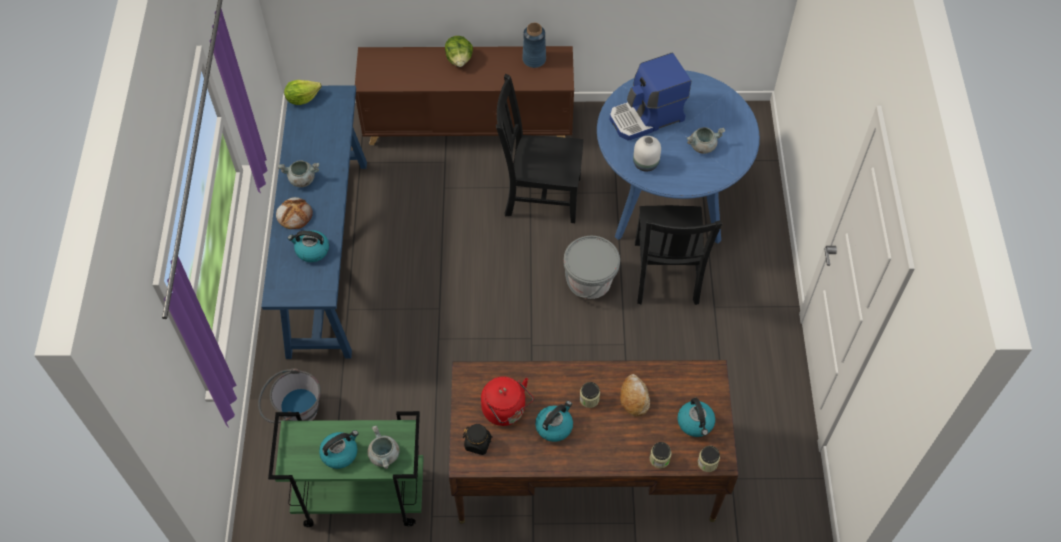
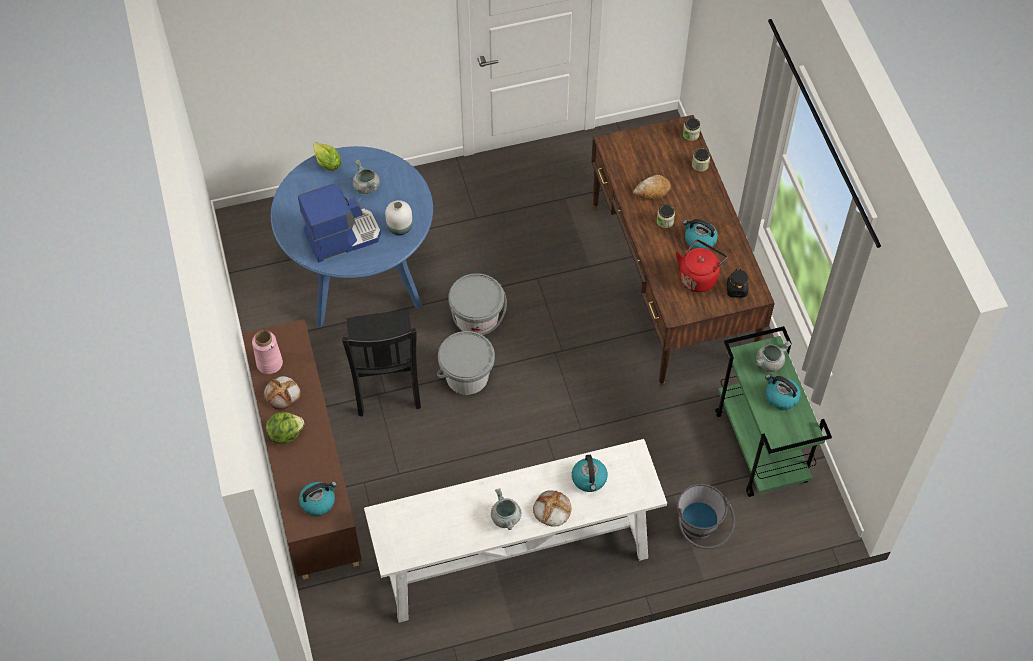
camera: 105 degrees left, 0 degrees up
(302, 98) = (396, 555): lettuce -> lettuce (328, 164)
(328, 254) = (514, 560): blue console table -> white console table
(499, 64) = (282, 394): none -> bread
(527, 259) = (467, 376): none -> grey bucket
(534, 59) = (269, 363): blue vase -> pink vase
(647, 118) = (342, 236): coffee machine -> coffee machine turned 75 degrees counterclockwise
(666, 275) = (452, 259): black chair -> none
(695, 423) = (659, 147): kettle -> kettle (318, 501)

